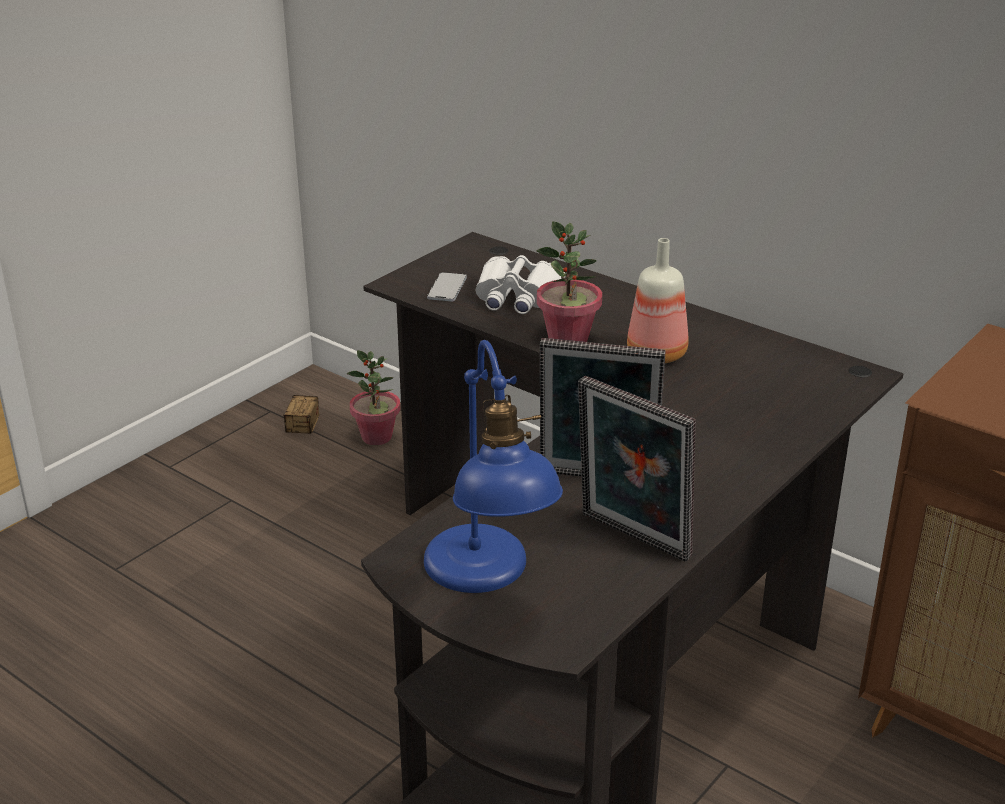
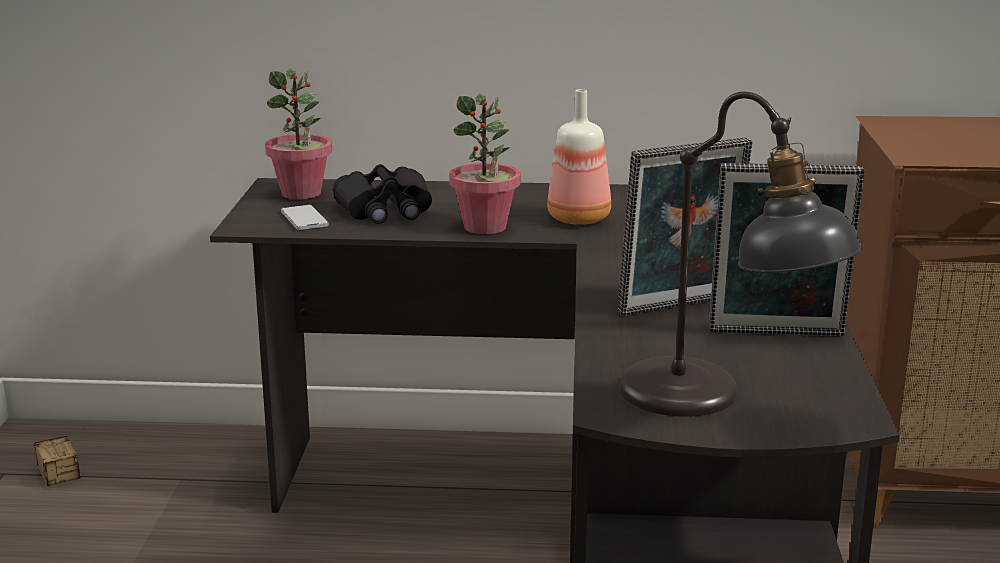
camera: 35 degrees left, 10 degrees down
(376, 437) = (161, 459): potted plant -> potted plant (301, 193)
(491, 587) = (726, 403): blue table lamp -> grey table lamp
(517, 297) = (385, 210): white binoculars -> black binoculars

